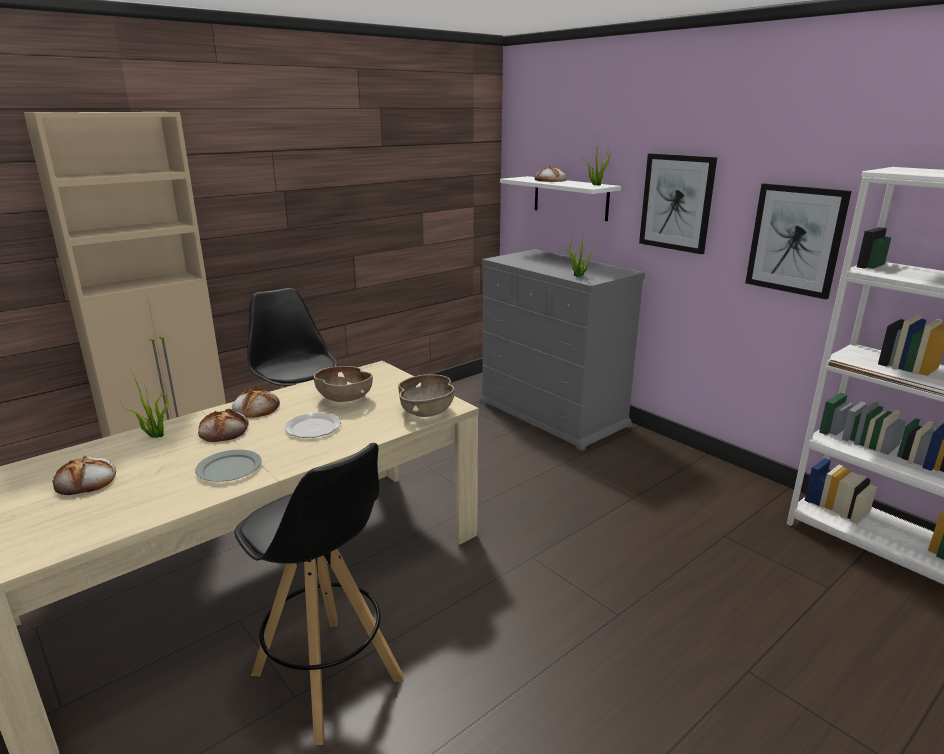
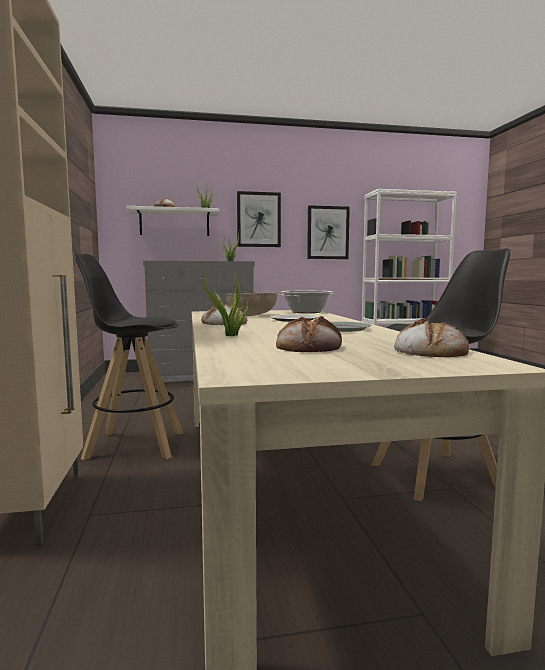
camera: 60 degrees left, 15 degrees down
(224, 430) = (258, 327): bread -> bread (429, 351)
(427, 411) = (306, 312): brown bowl -> cooking pot

